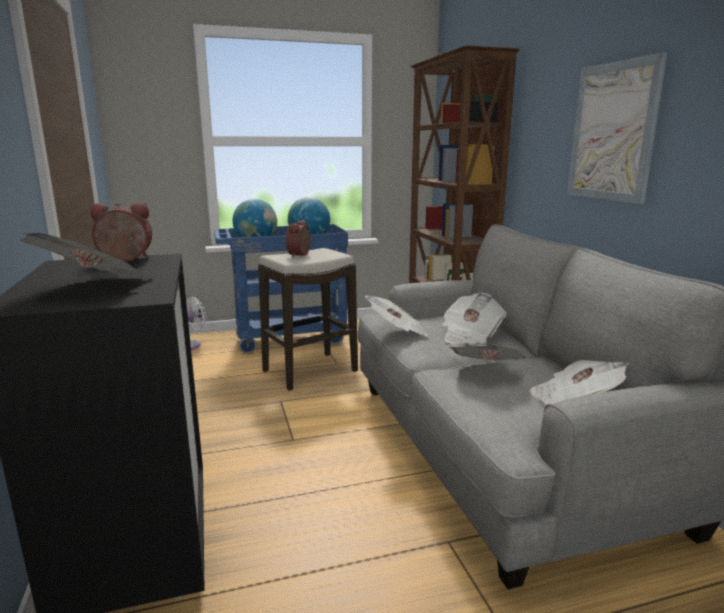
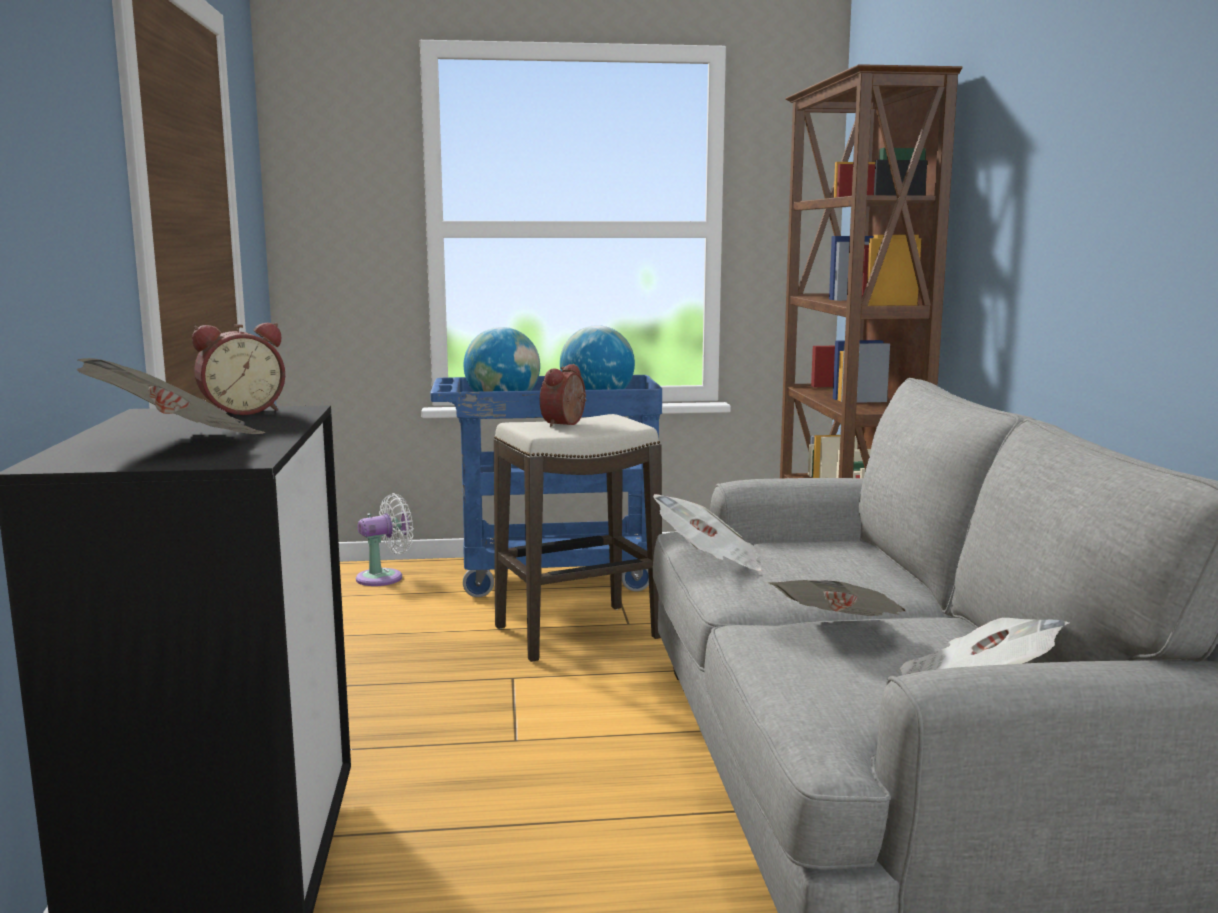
camera: 10 degrees right, 5 degrees down
(125, 260) = (241, 411): alarm clock -> alarm clock turned 150 degrees clockwise
(470, 335) = (838, 574): newspaper -> none
(613, 132) = (1099, 213): picture -> none

